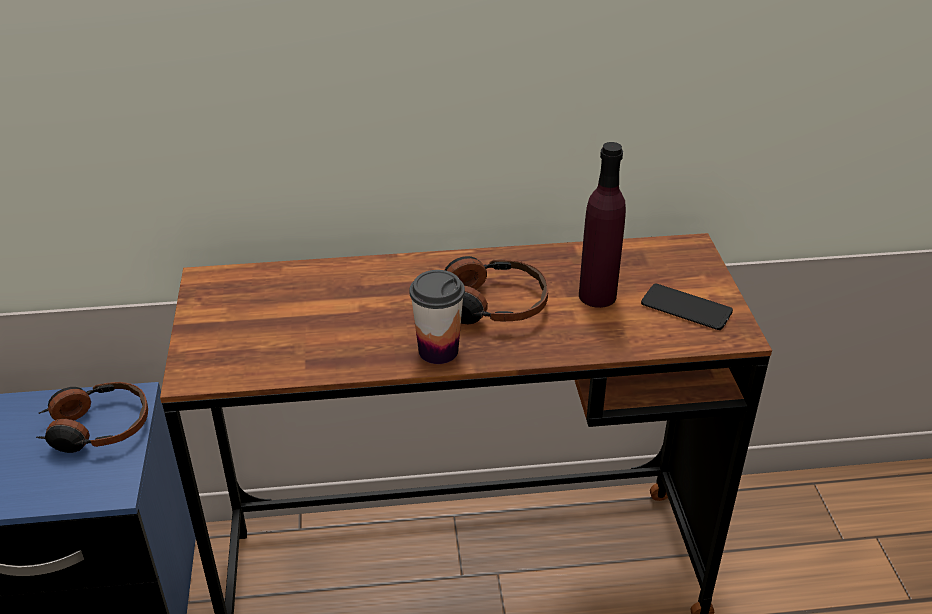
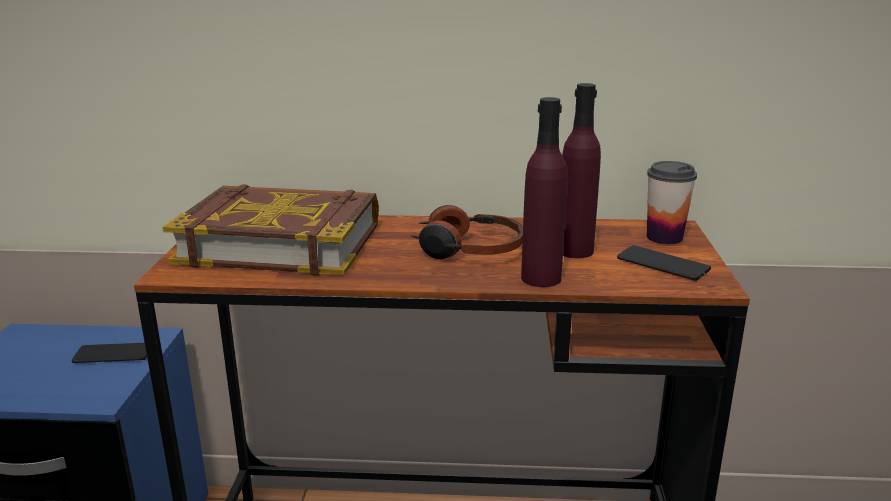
camera: 10 degrees right, 15 degrees down
(96, 428) = (113, 354): headphones -> phone
(289, 312) = (281, 242): none -> book
(438, 351) = (406, 274): cup -> cup (664, 237)
(573, 342) = (541, 278): none -> purple bottle

